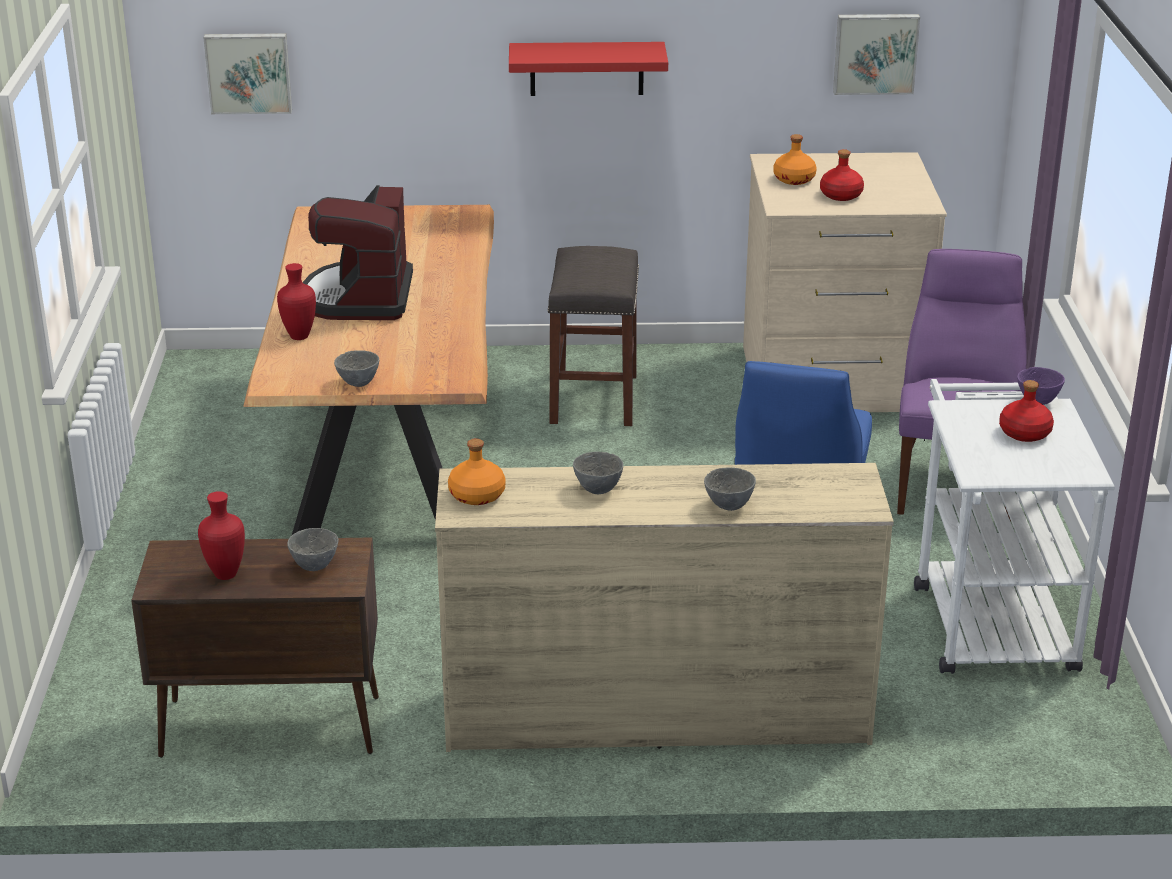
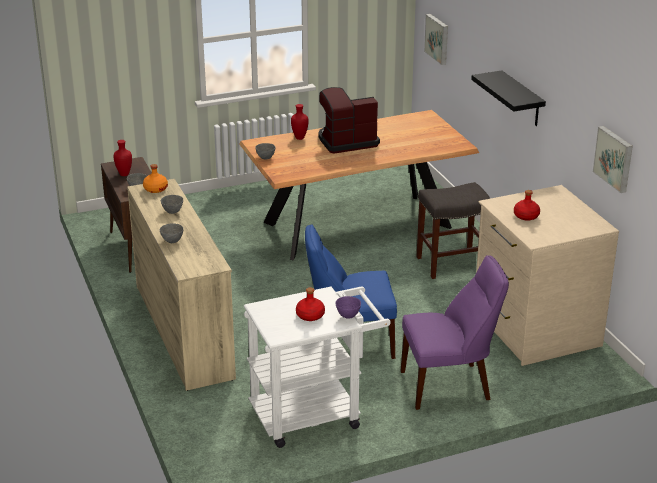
camera: 70 degrees right, 0 degrees up
(586, 68) = (522, 99): red shelf -> black shelf
(794, 179) = (535, 201): orange bottle -> none

